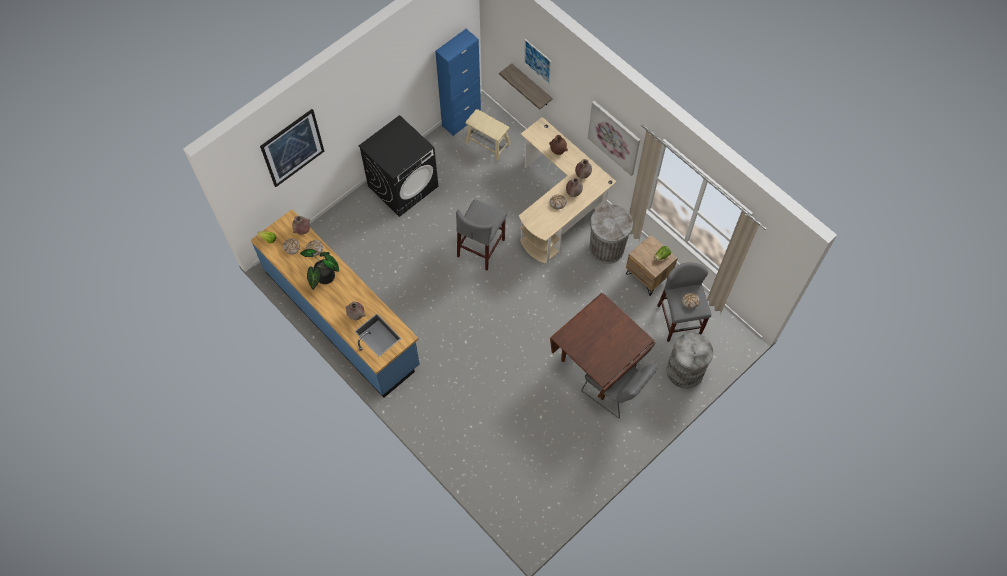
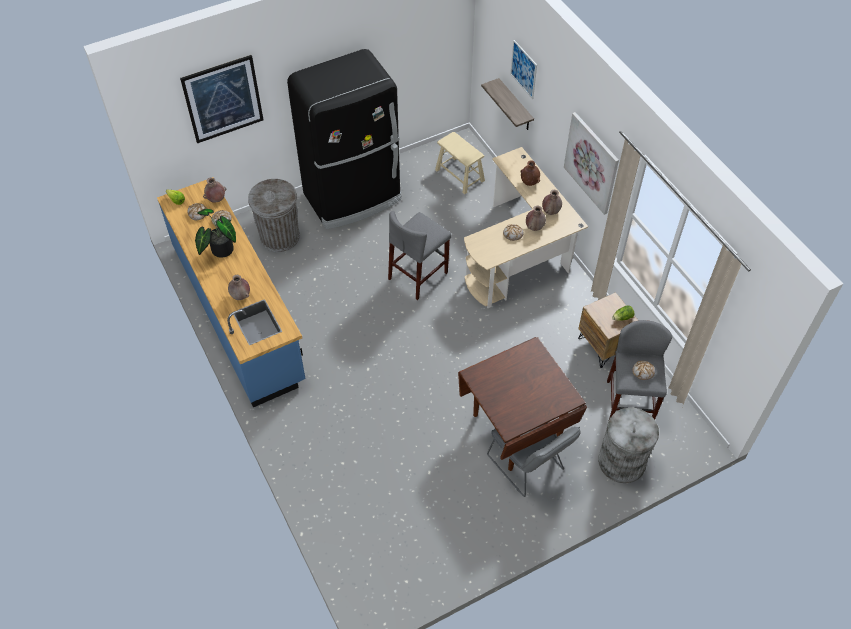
camera: 15 degrees right, 10 degrees down
(403, 186) = (353, 197): black washing machine -> black fridge
(461, 120) = (438, 148): blue cabinet -> none
(606, 248) = (562, 306): grey trash can -> grey trash can (279, 237)

